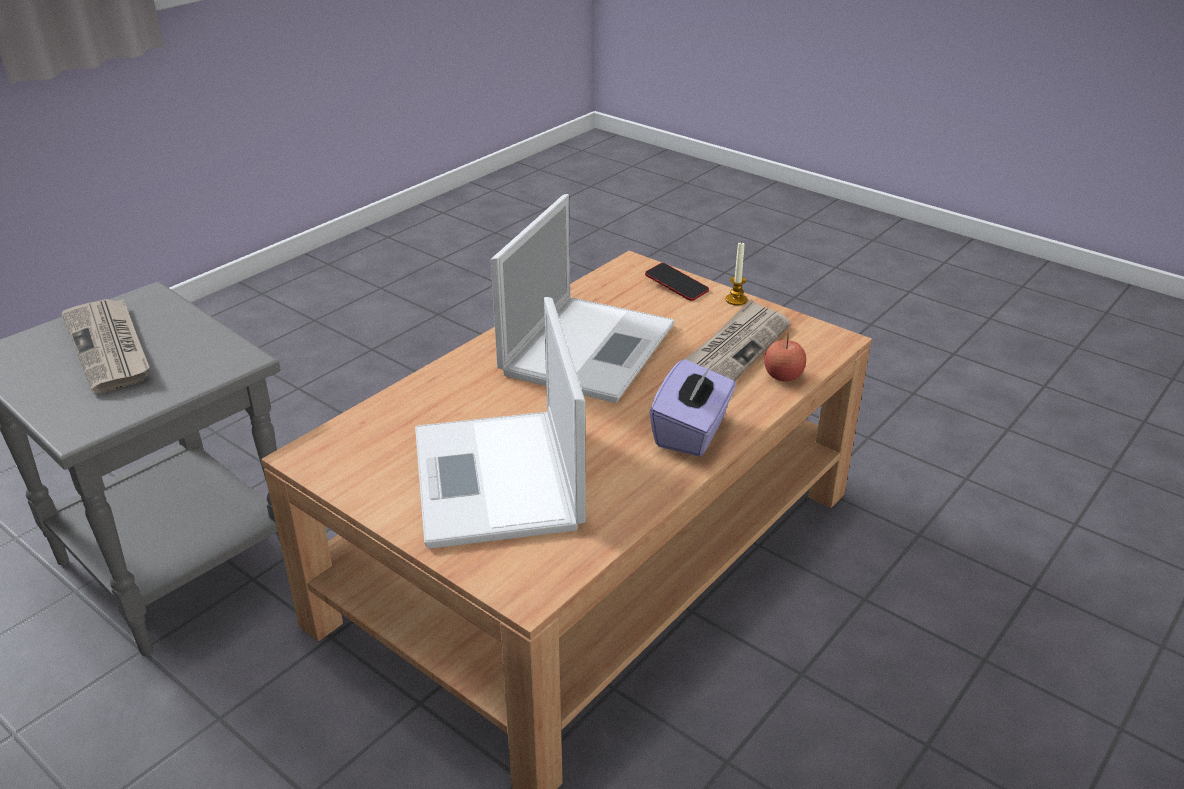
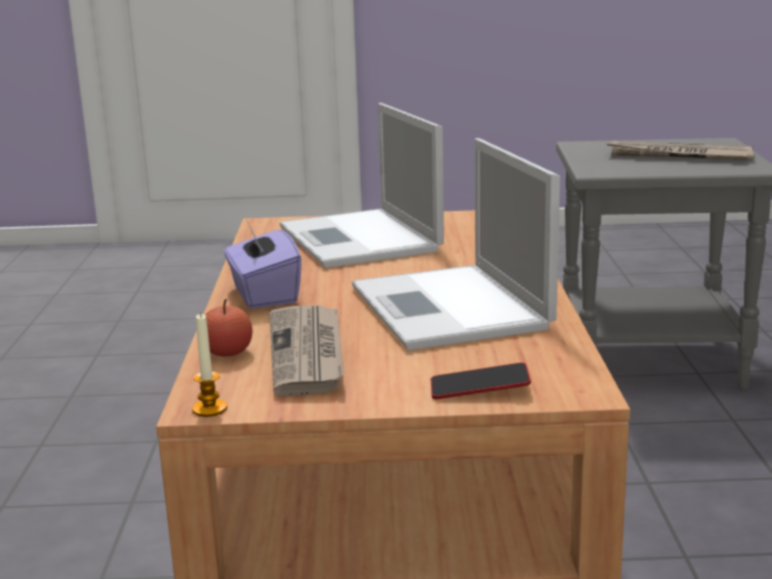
camera: 140 degrees right, 15 degrees down
(498, 481) = (360, 240): laptop -> laptop turned 150 degrees counterclockwise
(736, 300) = (382, 401): candle -> candle (209, 409)

